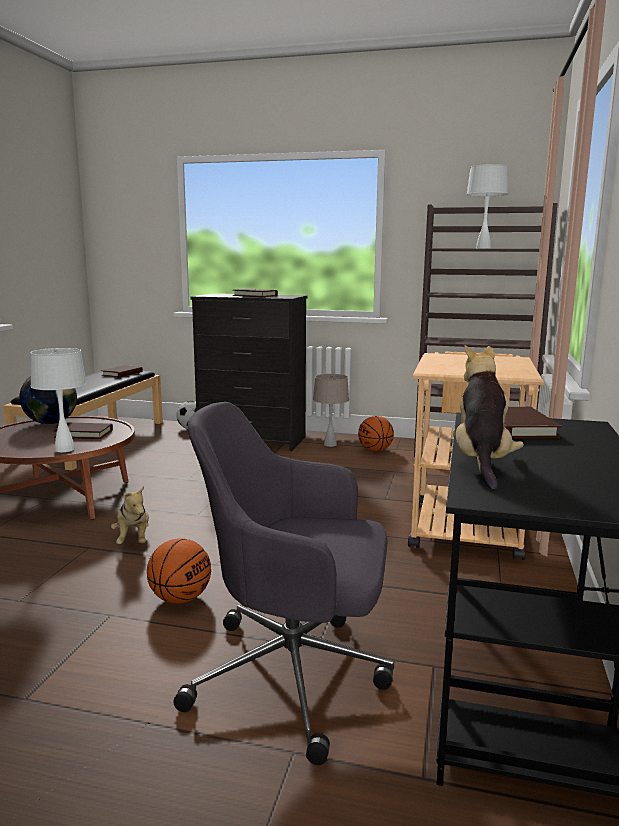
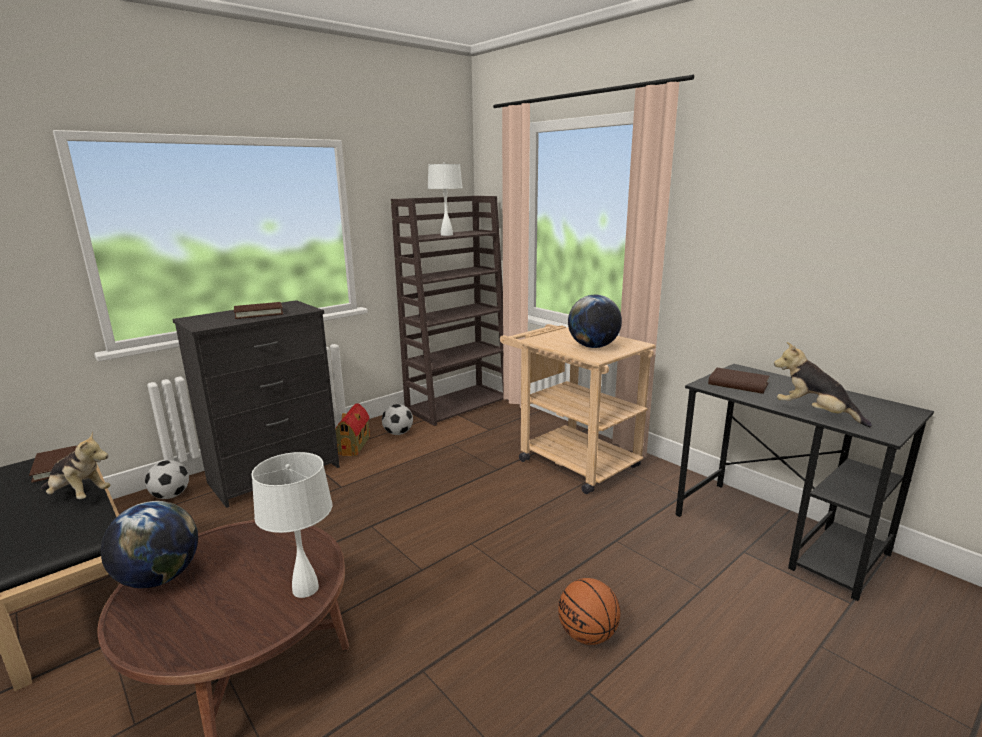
camera: 55 degrees left, 5 degrees up
(84, 434) = (258, 560): brown book -> none
(133, 539) = (436, 630): plush toy -> plush toy (78, 495)
(294, 676) = (734, 613): grey office chair -> none
(330, 444) = (354, 445): beige table lamp -> toy house
(375, 450) = (398, 433): basketball -> football
(464, 367) = (593, 347): none -> globe

